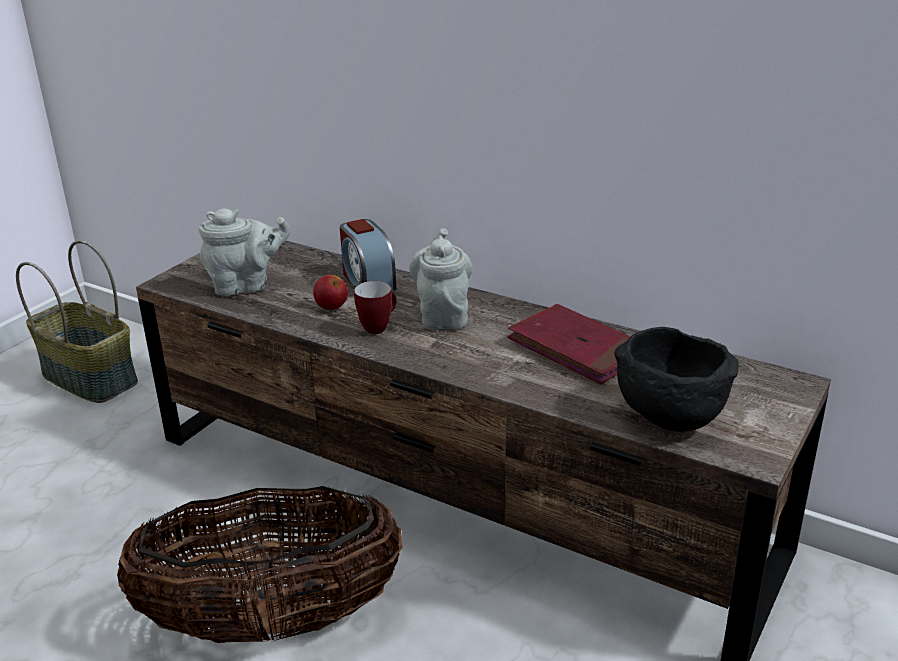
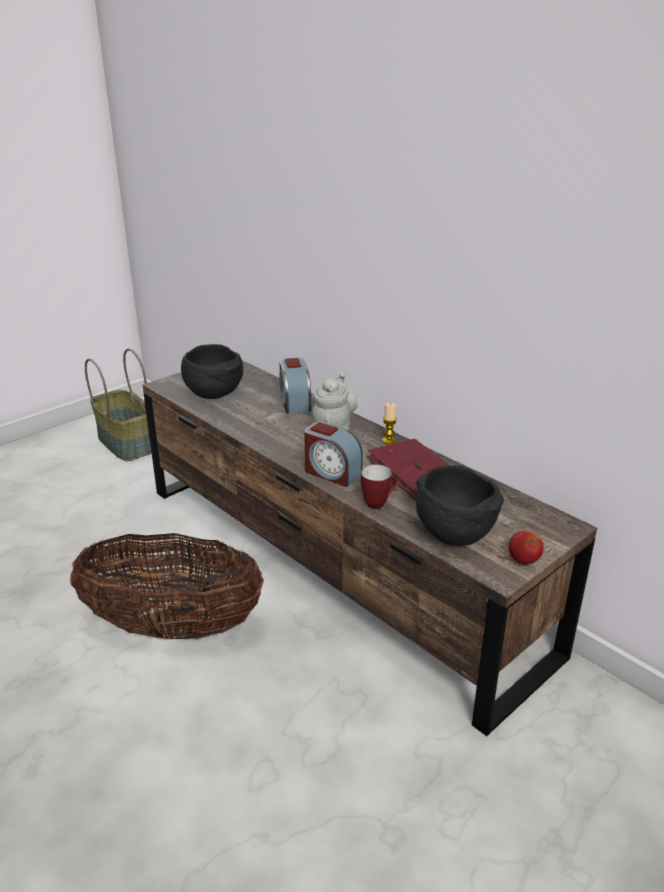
camera: 15 degrees right, 0 degrees up
(246, 285) = (212, 394): grey teapot -> black bowl
(331, 308) = (260, 418): apple -> apple (523, 560)
(378, 327) = (284, 436): mug -> mug (378, 503)
(470, 365) = (332, 473): none -> alarm clock
(519, 312) = (388, 440): none -> candle

